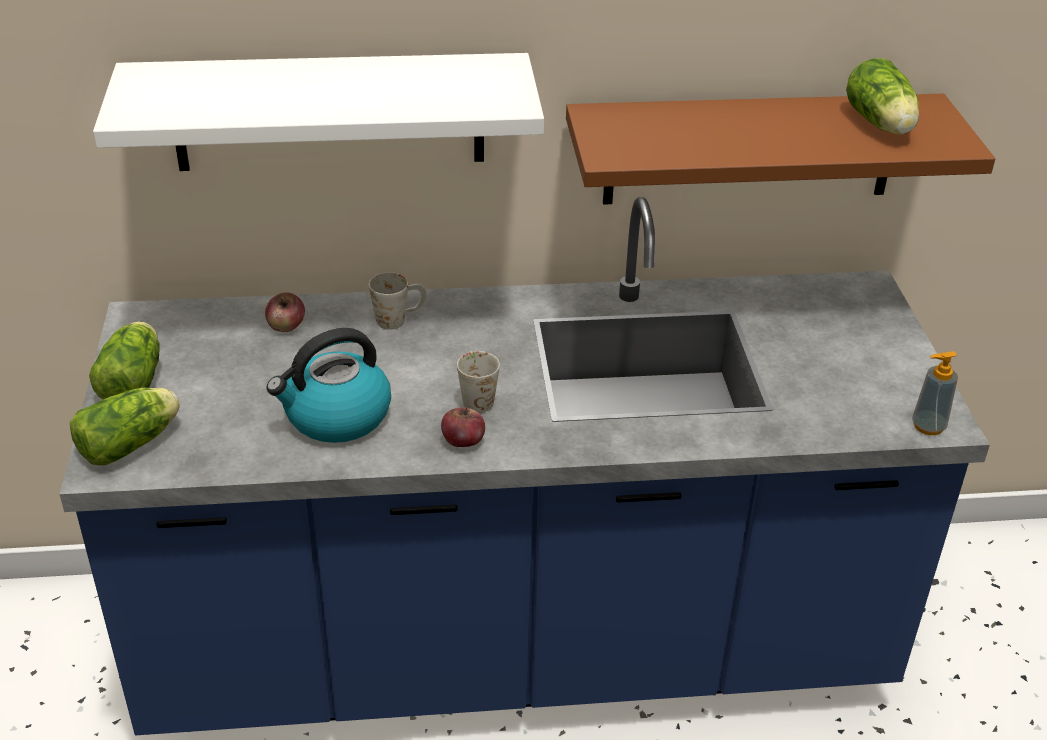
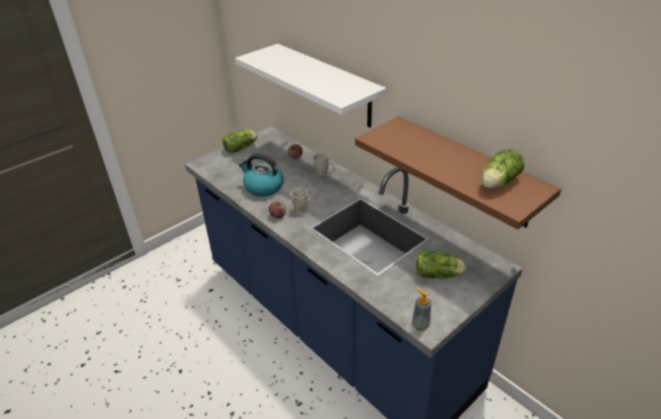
camera: 55 degrees right, 0 degrees up
(132, 443) = (215, 162): lettuce -> lettuce (439, 274)

